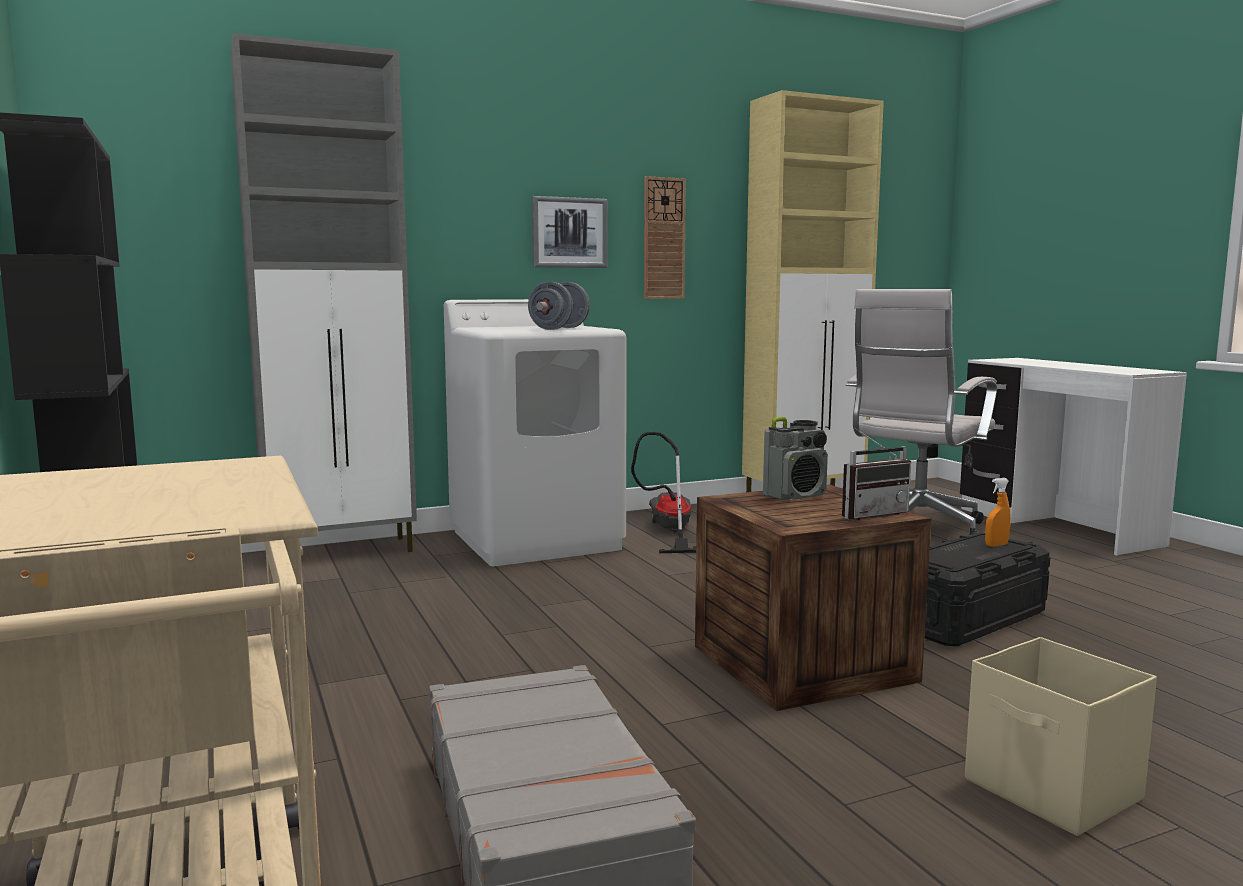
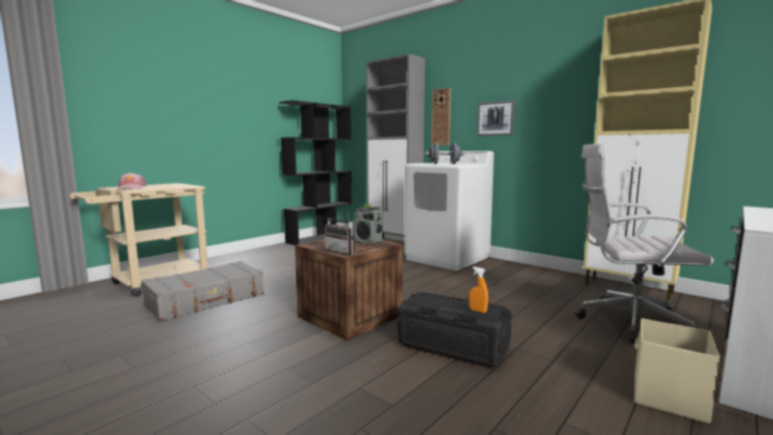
camera: 65 degrees right, 0 degrees up
(184, 511) = (131, 188): none -> pink cap
(663, 238) = (548, 118): wall clock -> wall clock (441, 117)
(668, 532) = (498, 273): vacuum cleaner -> none
(1053, 791) = (242, 373): beige storage box -> beige storage box (668, 397)

